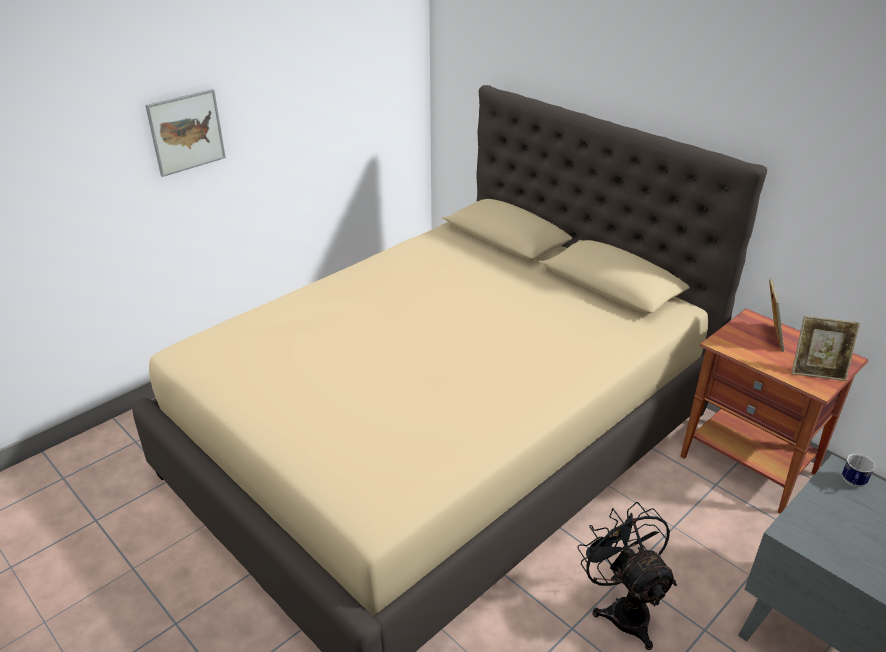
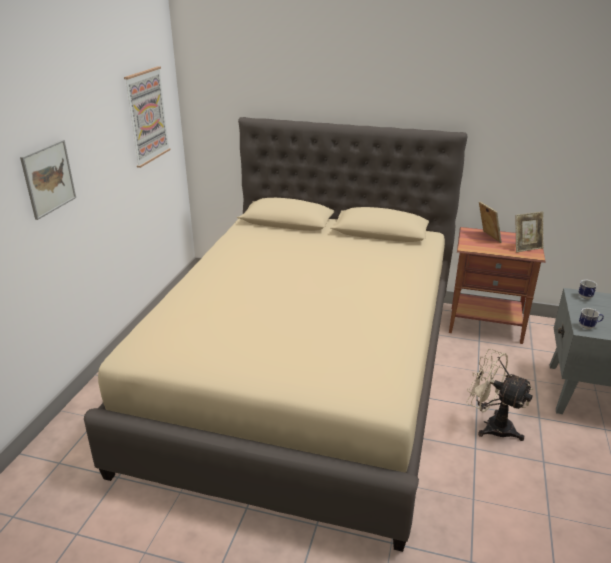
camera: 30 degrees left, 5 degrees down
(363, 68) = (147, 116): none -> picture
(622, 609) = (491, 425): black fan -> beige fan
(804, 530) = (589, 326): none -> mug

